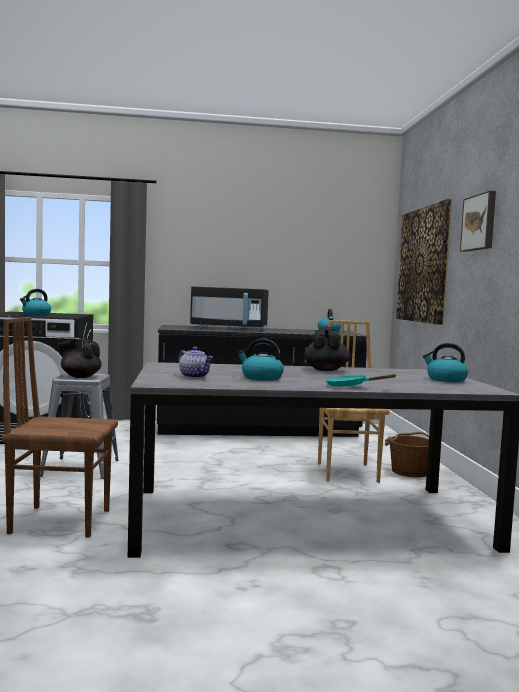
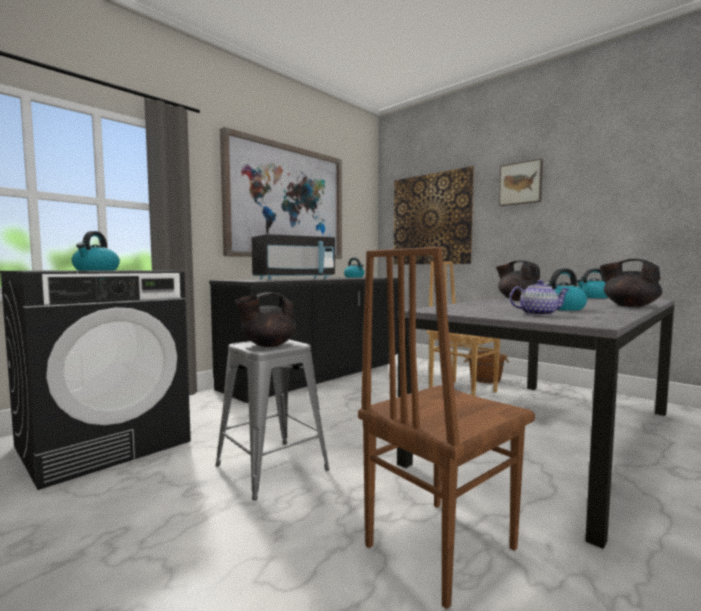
camera: 40 degrees left, 0 degrees up
(253, 251) = (286, 203): none -> picture
(350, 387) = (629, 306): turquoise frying pan -> black teapot

